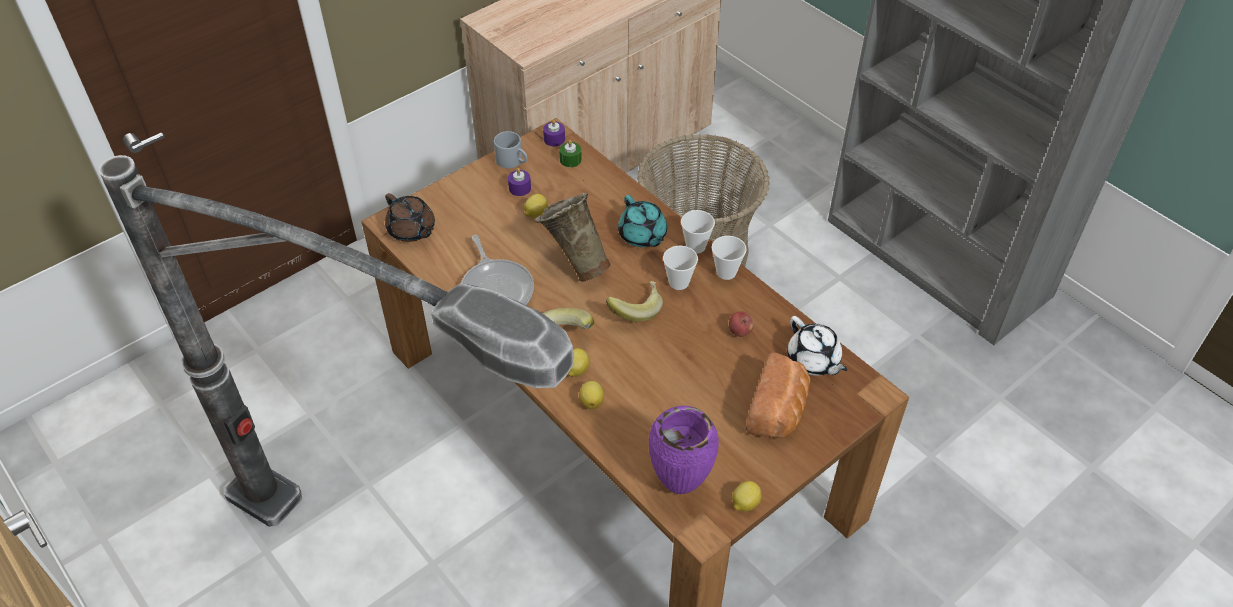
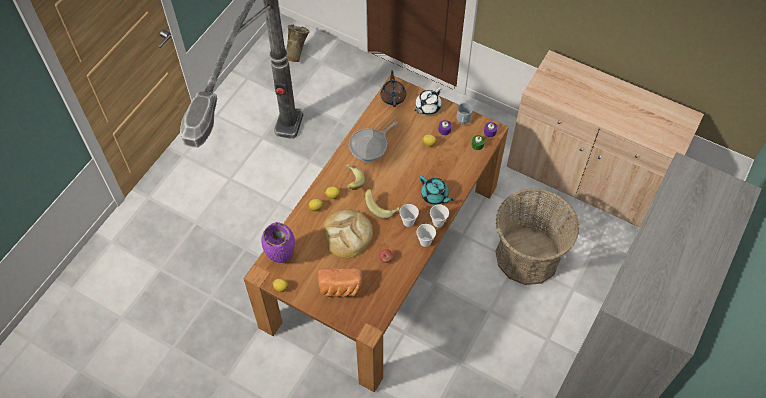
camera: 70 degrees right, 10 degrees up
(412, 230) = (393, 96): brown teapot -> brown teapot turned 150 degrees clockwise
(575, 265) = (400, 172): beige vase -> beige vase (297, 54)
(642, 236) = (435, 196): turquoise teapot -> turquoise teapot turned 90 degrees counterclockwise
(669, 371) = (347, 234): none -> bread
(813, 361) = (380, 297): white teapot -> white teapot (427, 107)

